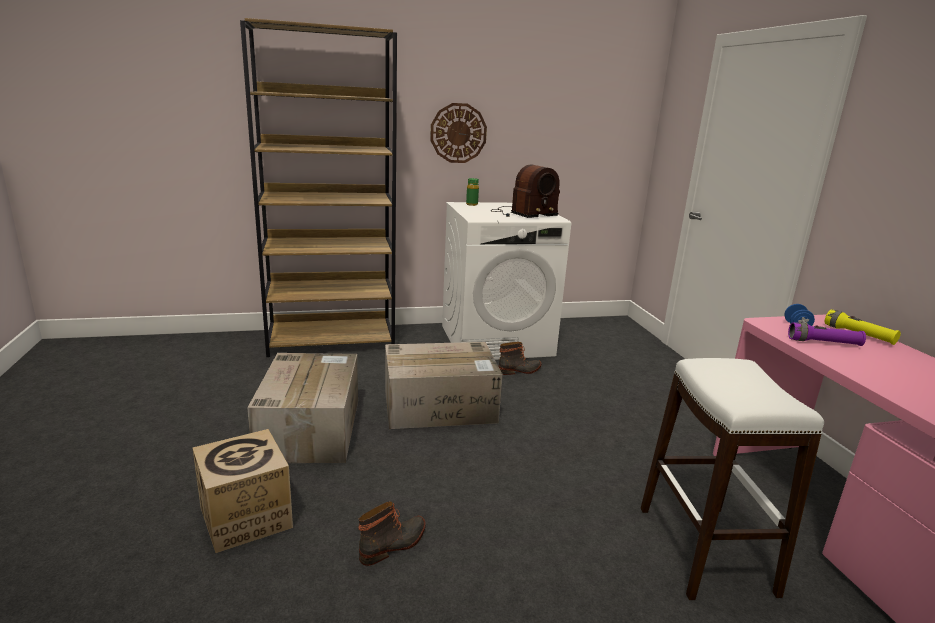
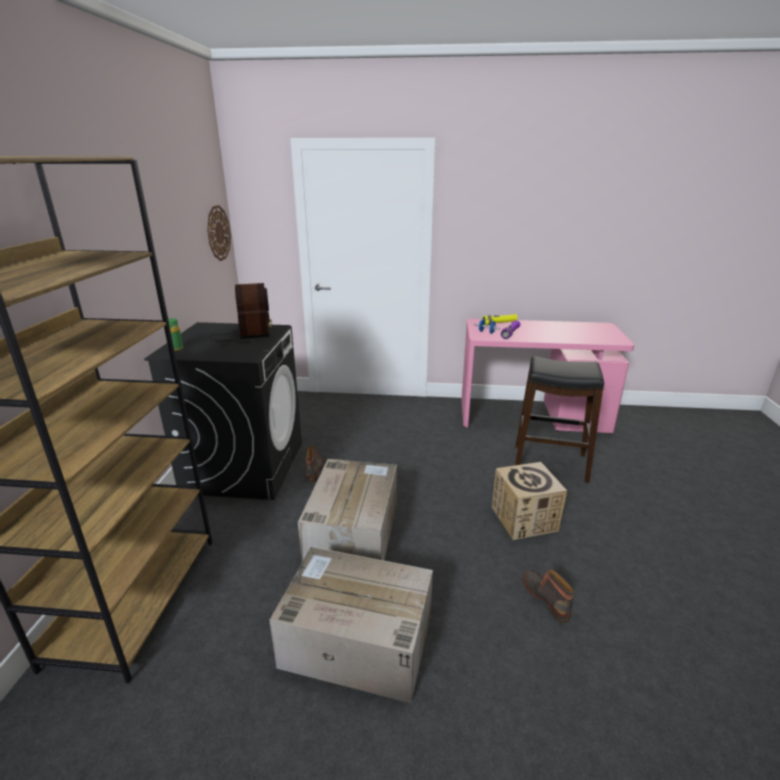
camera: 70 degrees left, 5 degrees up
(246, 517) = (507, 709): cardboard box -> cardboard box (524, 519)
(458, 133) = (126, 272): wall clock -> wall clock (218, 233)
(497, 340) = (244, 466): white washing machine -> black washing machine
(704, 549) = (549, 463): white stool -> black stool

